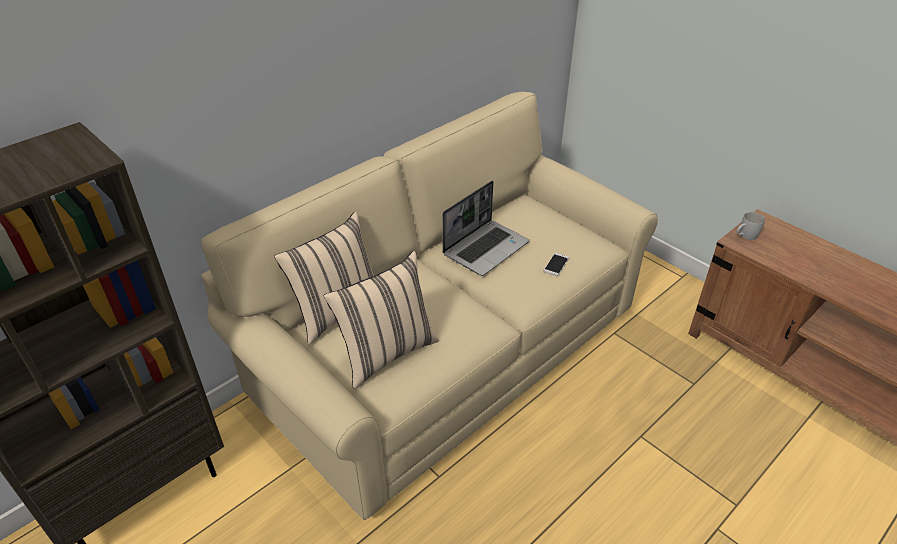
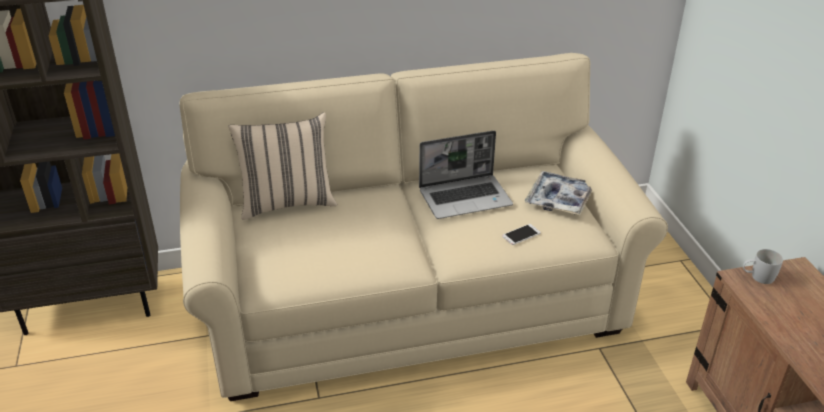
camera: 30 degrees right, 5 degrees down
(386, 353) = (296, 249): beige pillow -> none
(557, 223) = (559, 199): none -> tray

